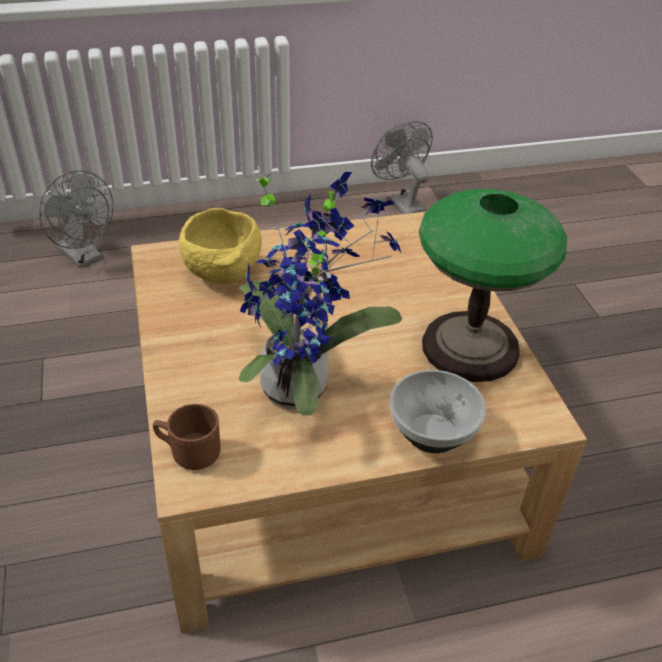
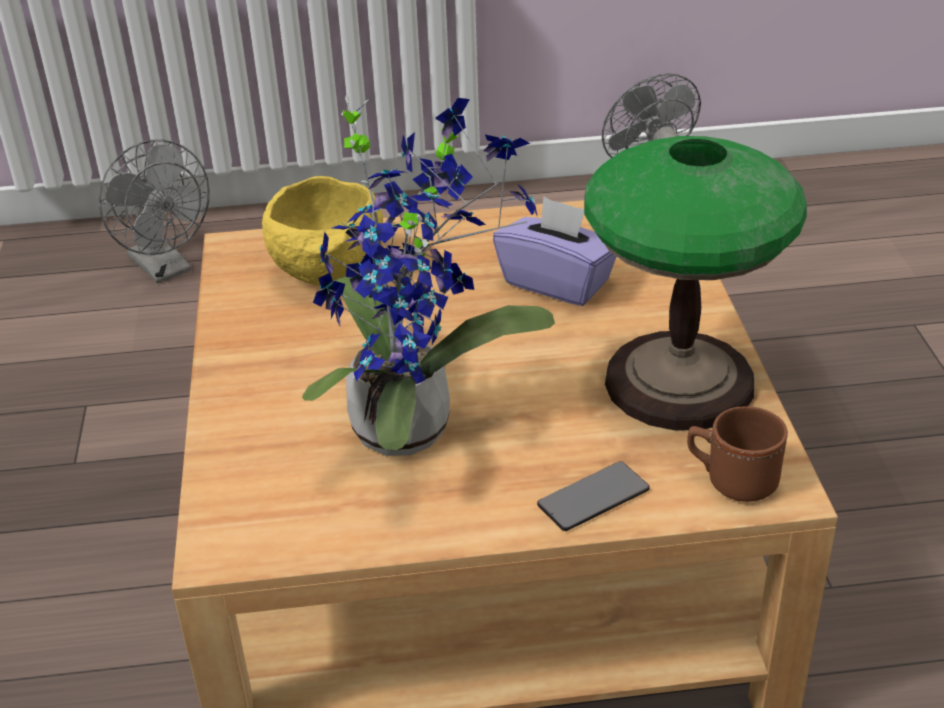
camera: 10 degrees right, 5 degrees down
(189, 453) = (232, 507): brown mug -> brown mug (731, 480)
(377, 277) = (557, 282): none -> purple tissue box
(431, 433) = (593, 498): bowl -> phone

